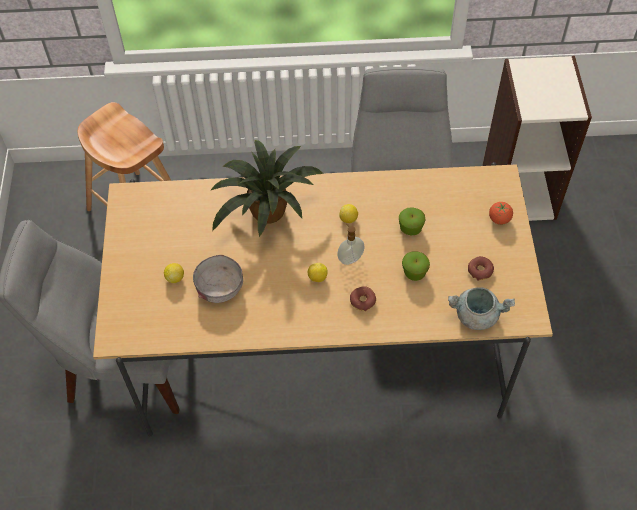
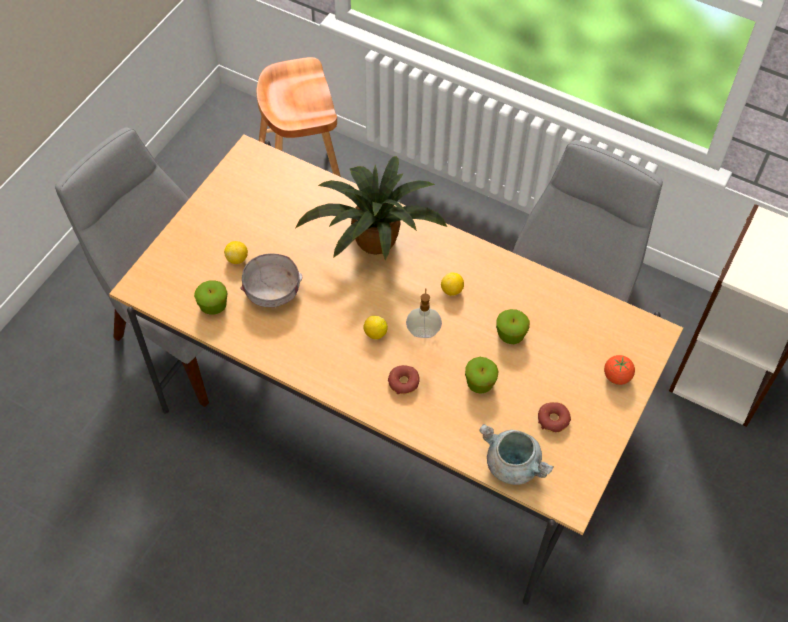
camera: 30 degrees right, 0 degrees up
(183, 322) = (213, 305): none -> apple

